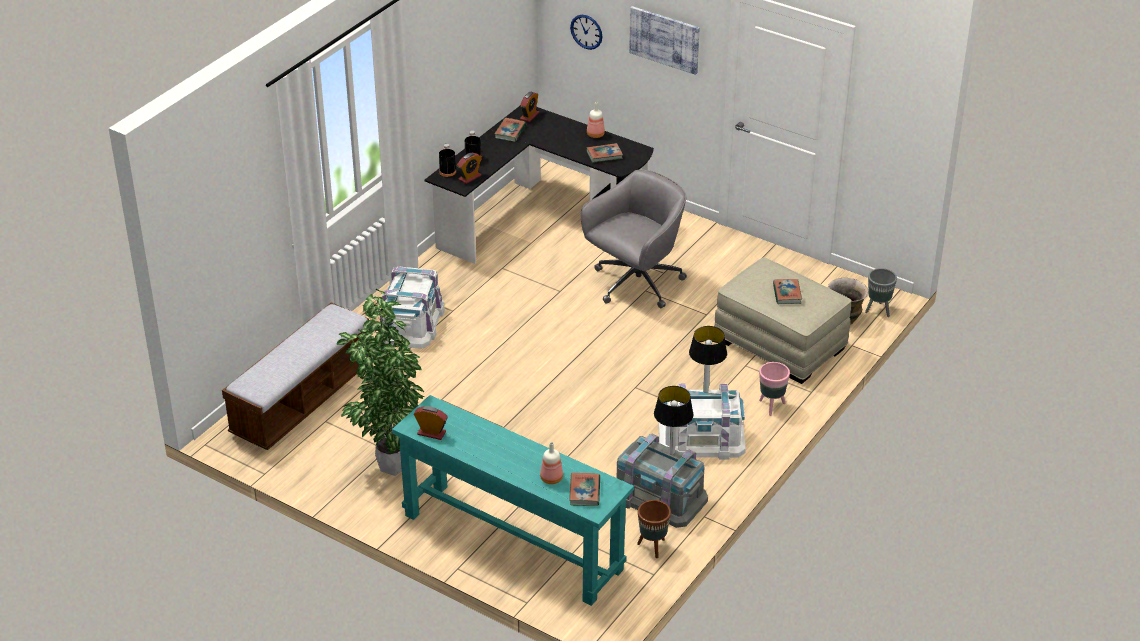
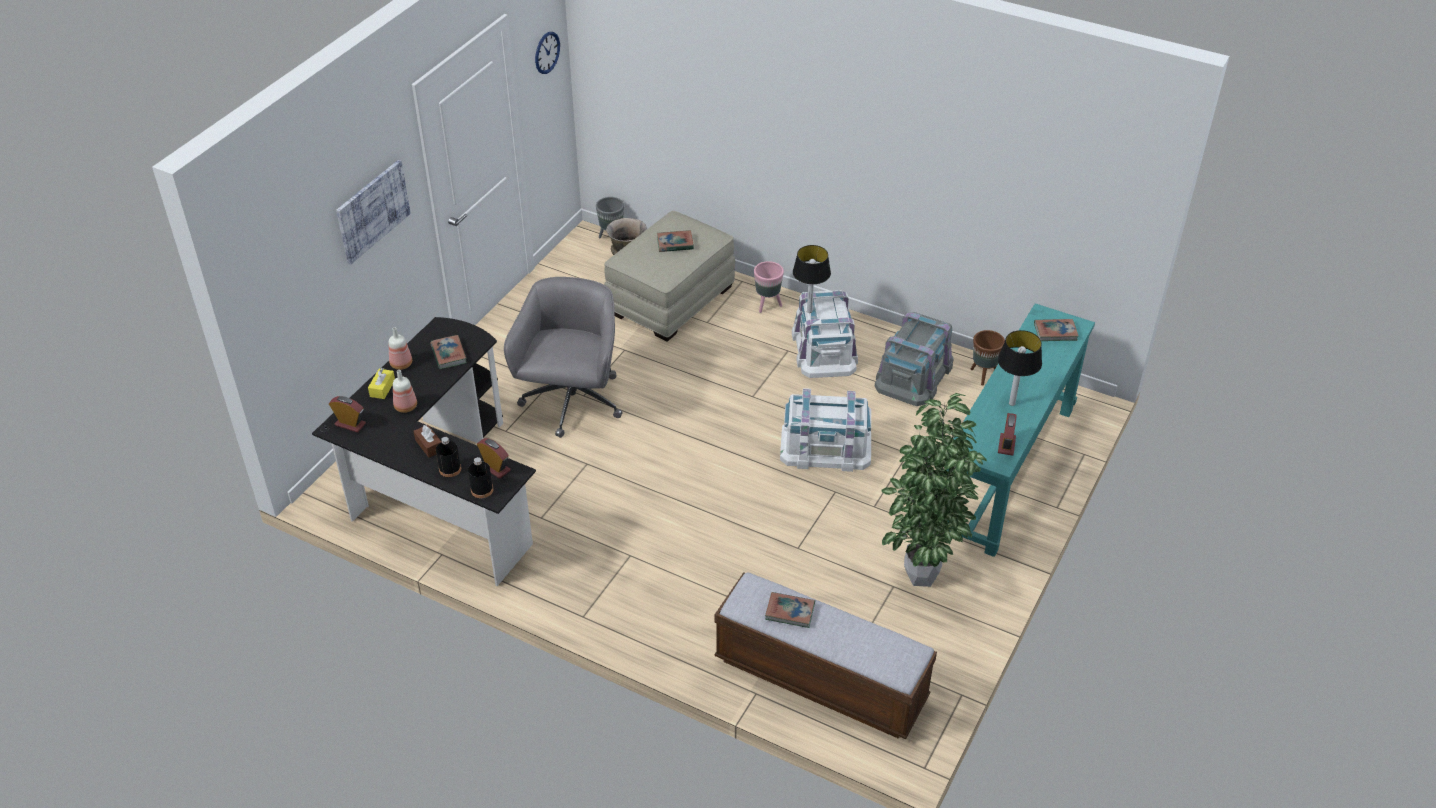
camera: 95 degrees left, 5 degrees up
(411, 322) = (655, 592): white storage box -> white storage box (825, 447)
(500, 149) = (429, 445): none -> brown tissue box
(510, 132) = (387, 439): book -> book (790, 612)
(551, 479) = (1045, 354): bottle -> bottle (406, 406)
(568, 128) = (382, 388): none -> yellow tissue box
(586, 31) = (301, 295): wall clock -> wall clock (547, 52)
(635, 284) = (572, 403): grey office chair -> grey office chair turned 60 degrees clockwise
(672, 452) = (906, 330): table lamp -> table lamp (1012, 403)

